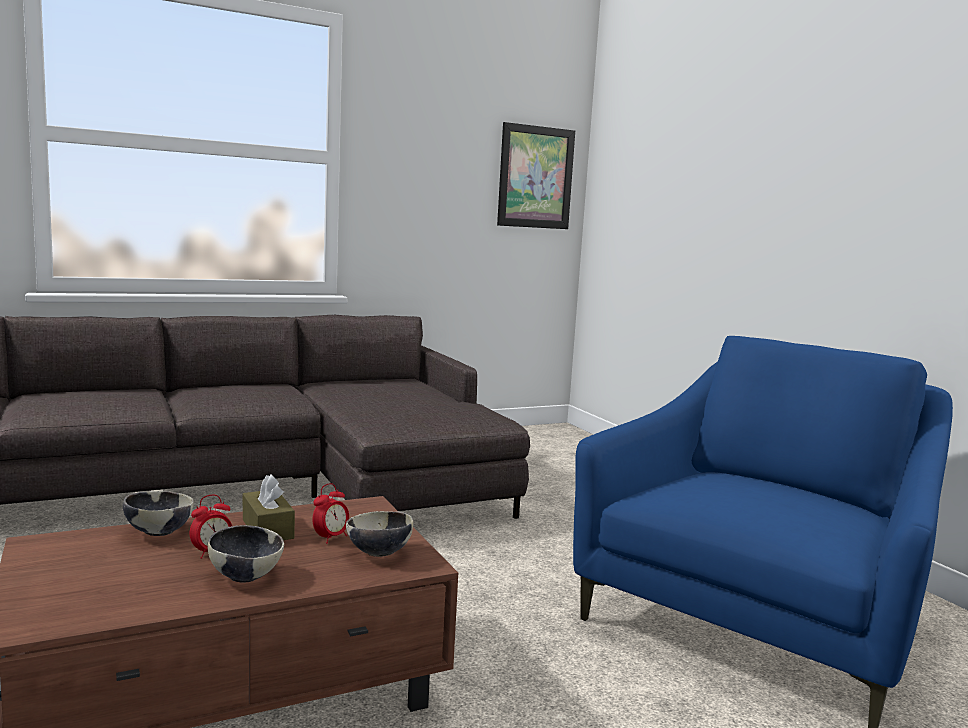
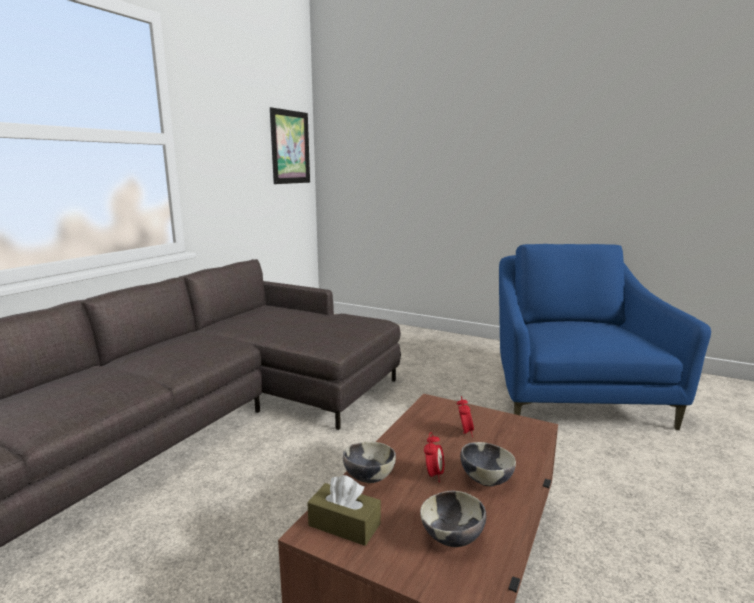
camera: 35 degrees left, 5 degrees up
(267, 529) = (422, 443): brown tissue box -> brown tissue box (344, 525)
(379, 553) = (506, 430): bowl -> bowl (452, 538)

